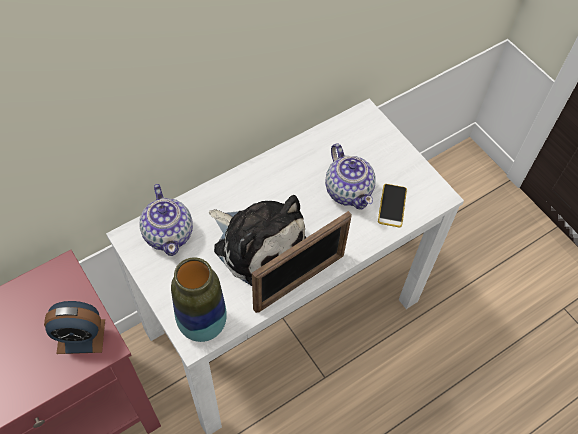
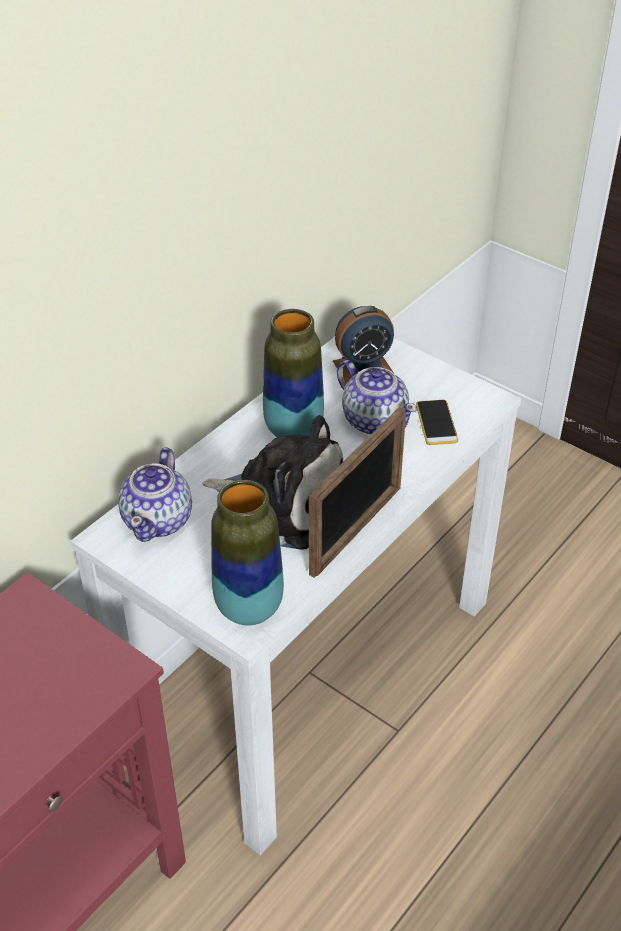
camera: 15 degrees left, 15 degrees down
(81, 336) = (85, 666): alarm clock -> alarm clock (363, 367)
(169, 233) = (158, 520): teapot -> teapot turned 45 degrees clockwise
(288, 184) = (293, 430): none -> vase

